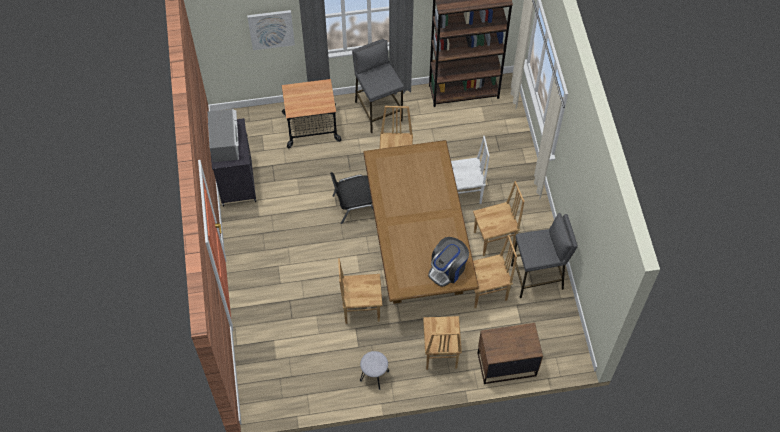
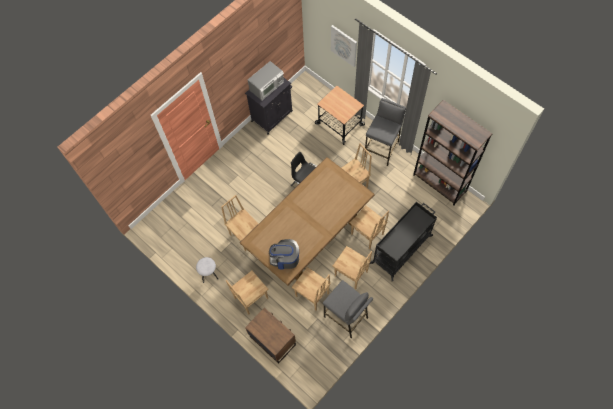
camera: 55 degrees right, 5 degrees up
(463, 194) = (367, 235): white chair -> brown chair
(506, 175) = (402, 249): none -> black cart

